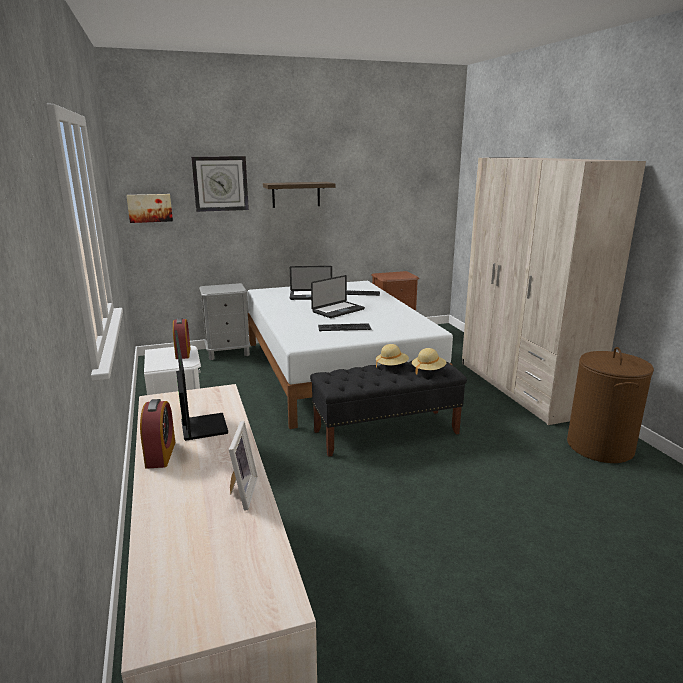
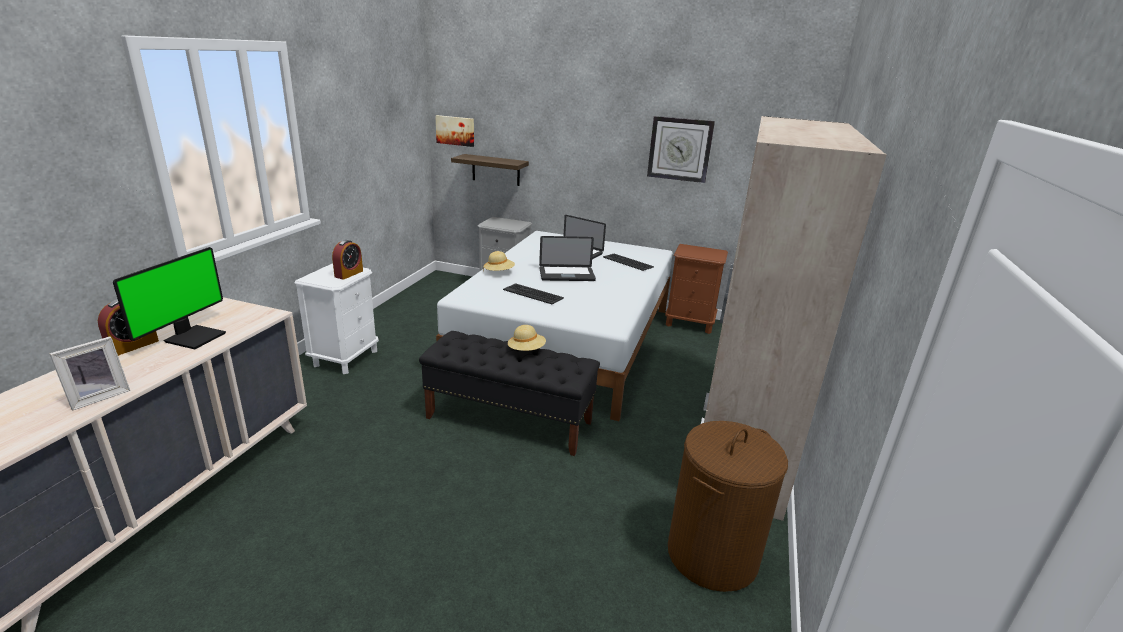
camera: 35 degrees right, 5 degrees up
(220, 183) = (521, 113): wall clock -> wall clock (680, 149)
(296, 194) = (599, 135): shelf -> shelf (496, 170)
(428, 370) = (550, 369): beige hat -> beige hat (499, 272)

